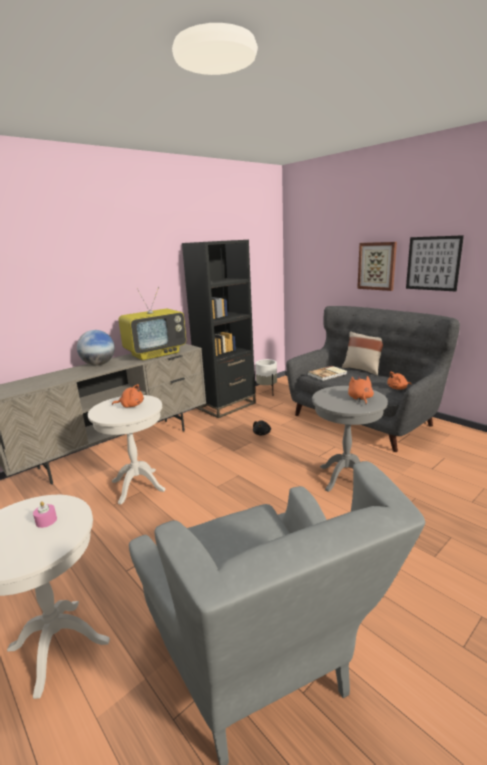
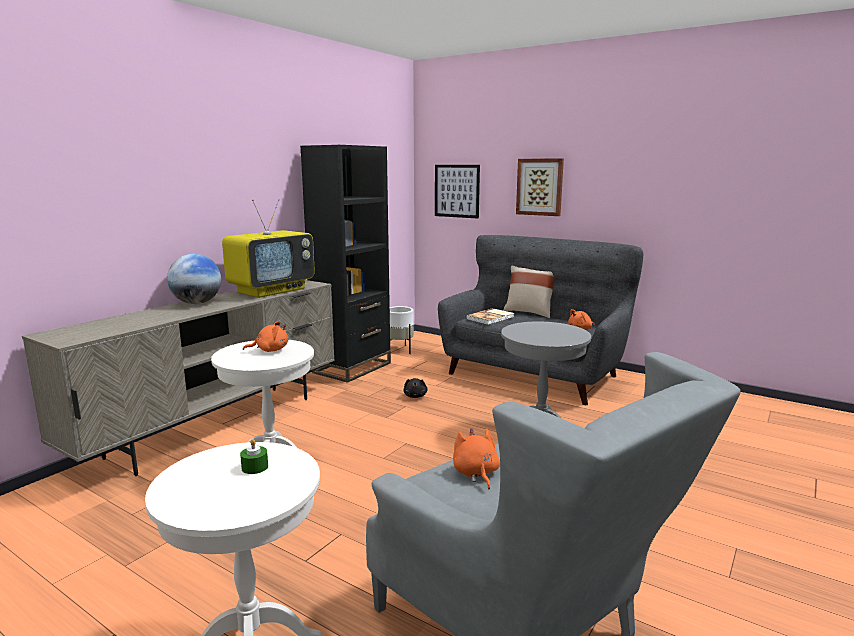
camera: 15 degrees left, 5 degrees down
(46, 521) = (255, 467): pink candle -> green candle
(360, 398) = (559, 332): orange plush toy -> orange plush toy (476, 473)
(433, 263) = (607, 184): picture -> picture (457, 191)

